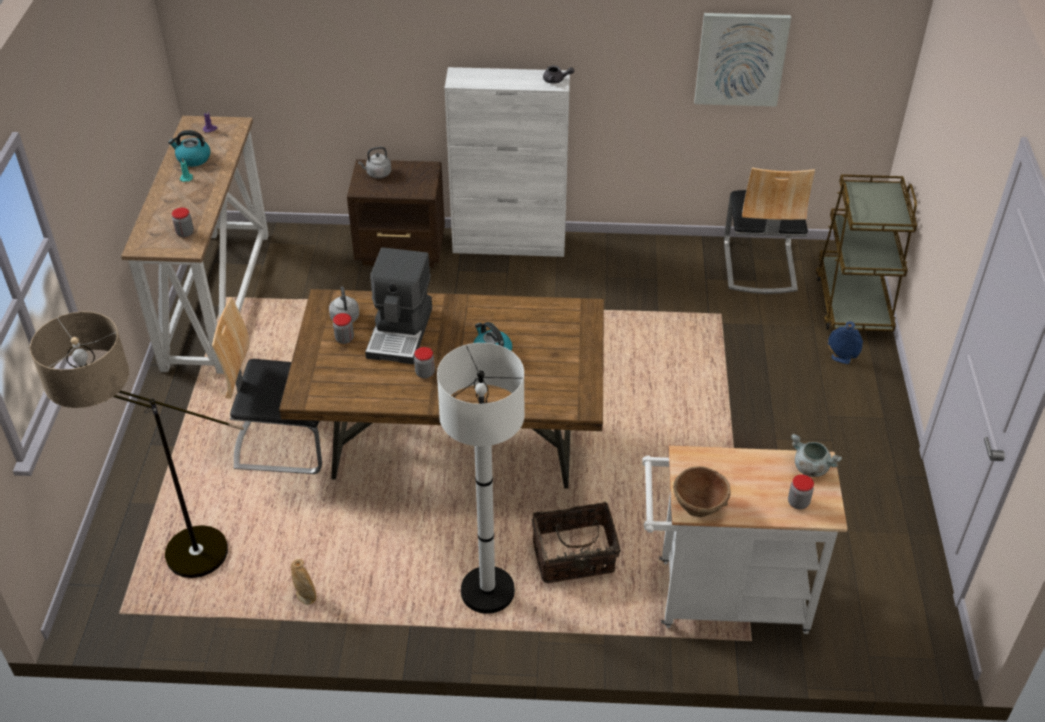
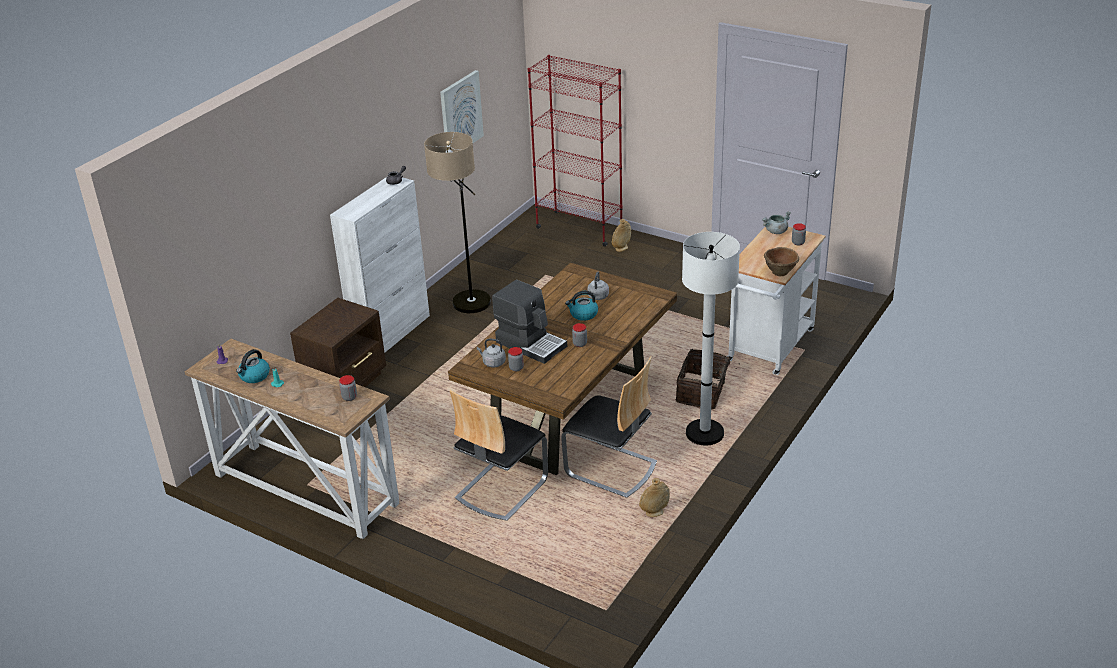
camera: 60 degrees left, 10 degrees down
(171, 560) = (573, 572): floor lamp -> floor lamp (468, 311)
(377, 174) = (320, 327): grey kettle -> grey kettle (598, 297)
(759, 265) = (515, 247): chair -> chair (611, 469)
(841, 359) = (621, 249): blue vase -> beige vase
(853, 302) = (579, 228): brown cart -> red bookcase

